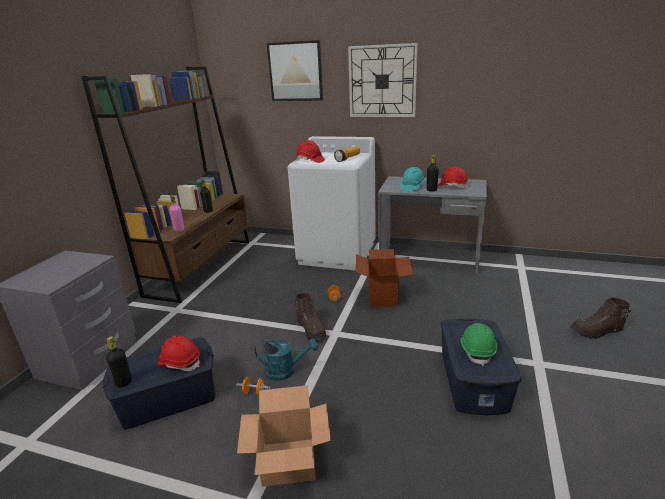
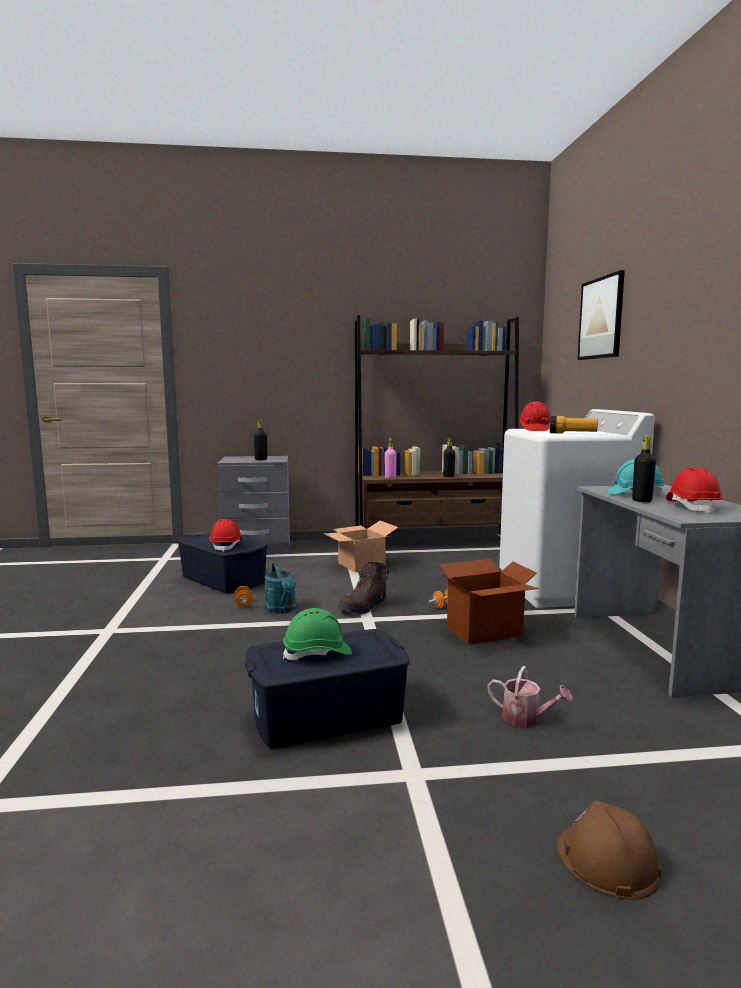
camera: 65 degrees right, 15 degrees down
(124, 382) = (196, 539): black bottle -> black bottle (261, 459)
(289, 461) = (158, 635): cardboard box -> cardboard box (362, 565)
(382, 81) = (676, 322): wall clock -> none
(490, 315) = (526, 718): none -> watering can
(596, 332) = (607, 860): brown boot -> brown hard hat

